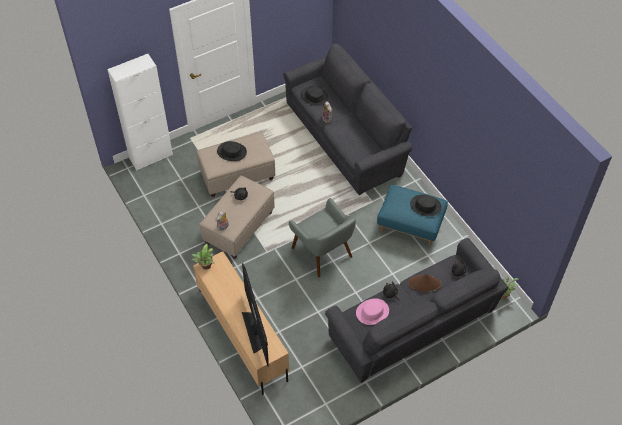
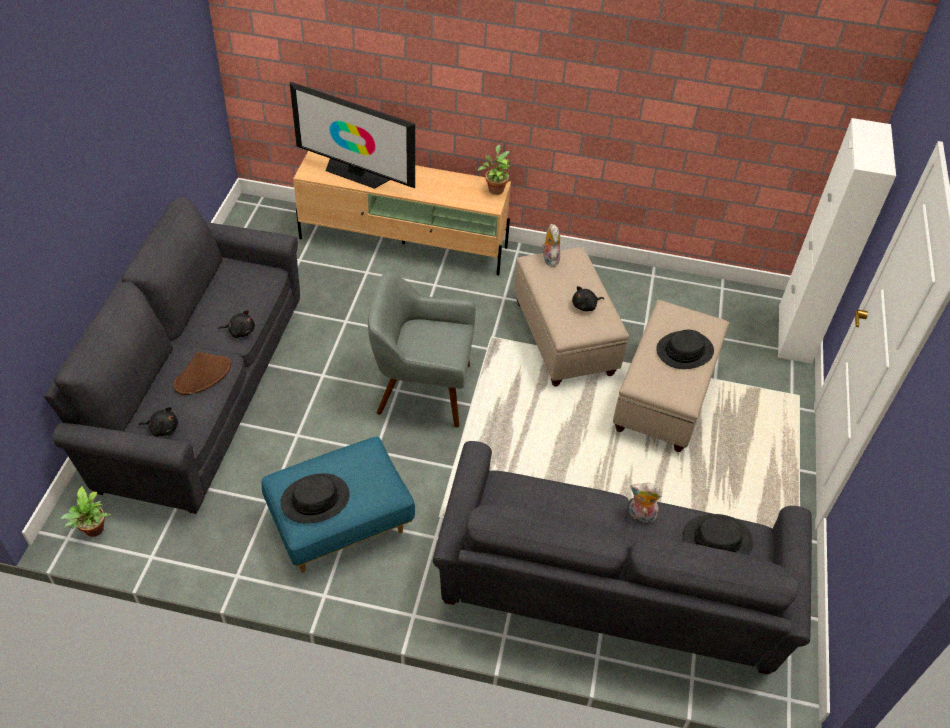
camera: 130 degrees right, 5 degrees down
(372, 312) = (244, 296): pink hat -> none

